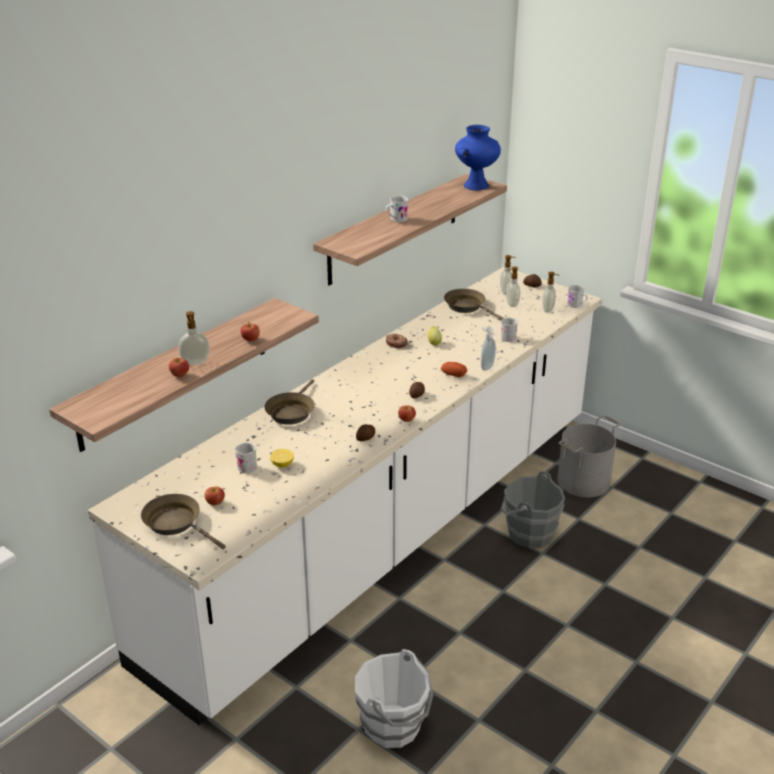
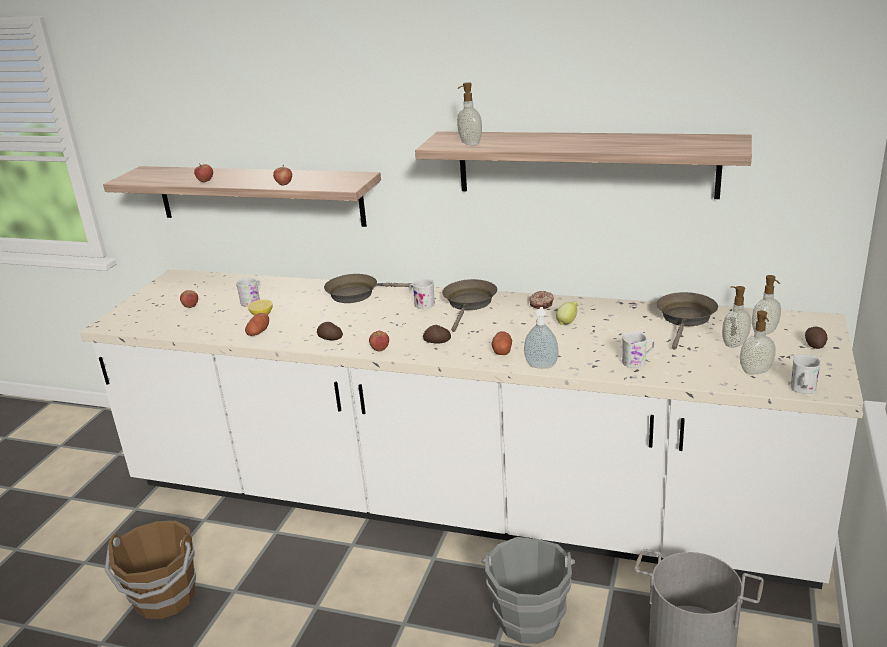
camera: 70 degrees right, 5 degrees down
(176, 523) = (157, 301): brown frying pan -> brown frying pan (469, 304)
(195, 363) = (229, 180): soap dispenser -> soap dispenser (469, 143)
(318, 471) = (258, 332): none -> potato
(394, 726) = (165, 598): white bucket -> brown bucket
(396, 219) = (543, 140): white mug -> white mug (421, 304)
(476, 185) = (717, 144): blue vase -> none

